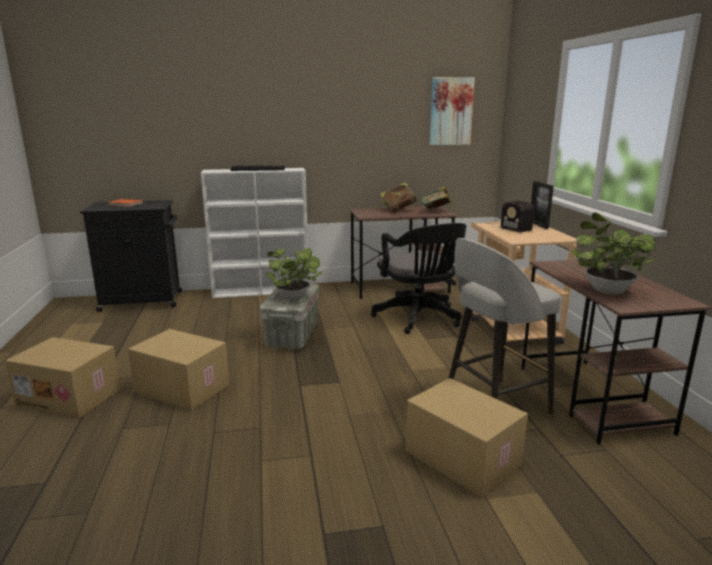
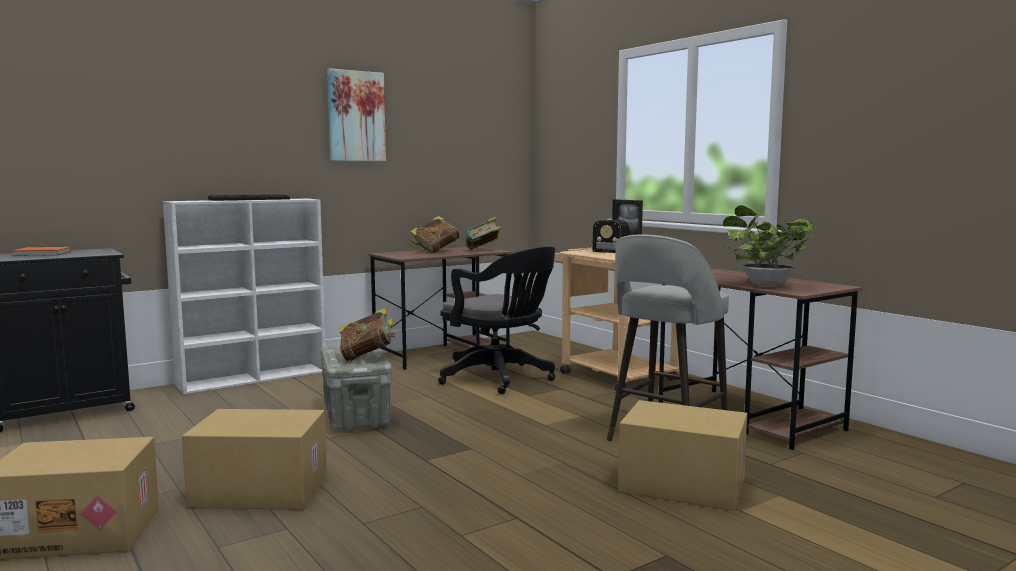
camera: 25 degrees left, 10 degrees down
(295, 298) = (367, 357): potted plant -> book
(451, 111) = (480, 130): picture -> picture (356, 116)

